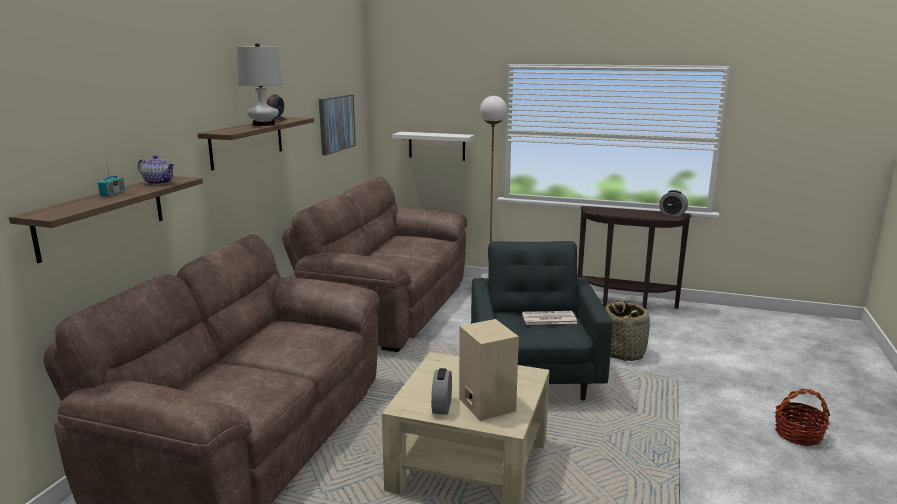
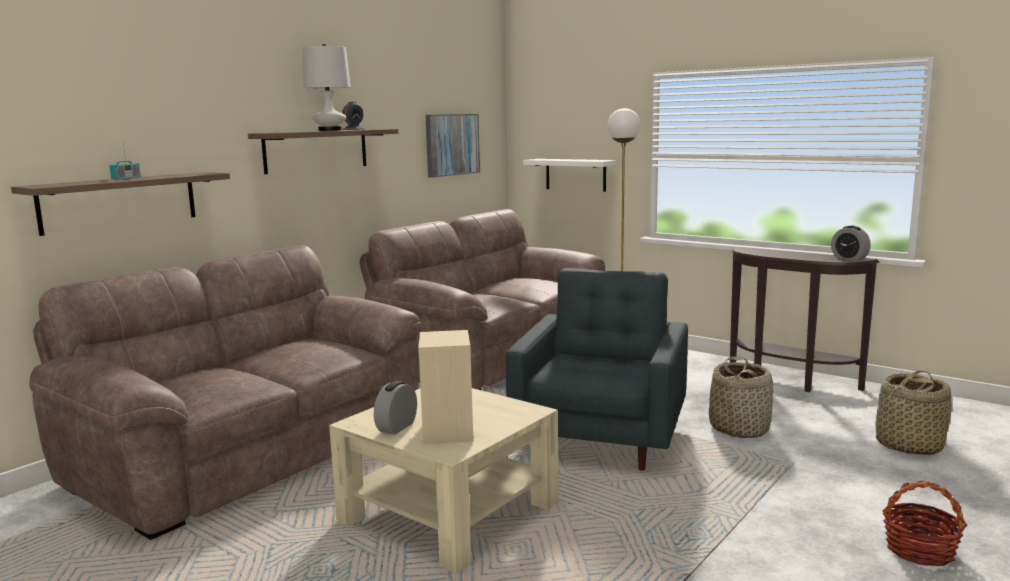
camera: 20 degrees right, 5 degrees down
(159, 182) = (183, 174): teapot -> none
(548, 319) = (612, 364): newspaper -> none
(736, 351) = (908, 446): none -> basket

